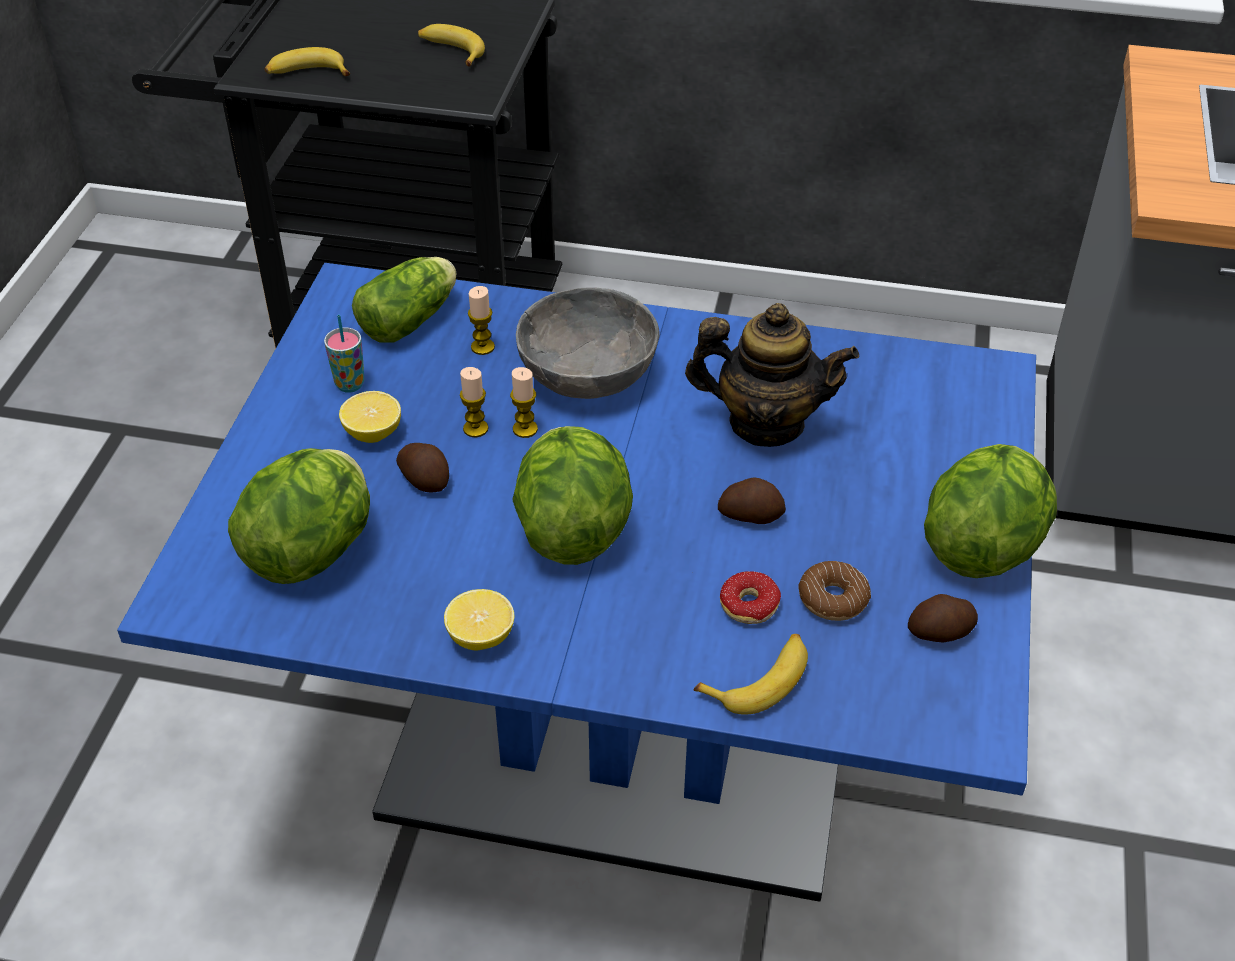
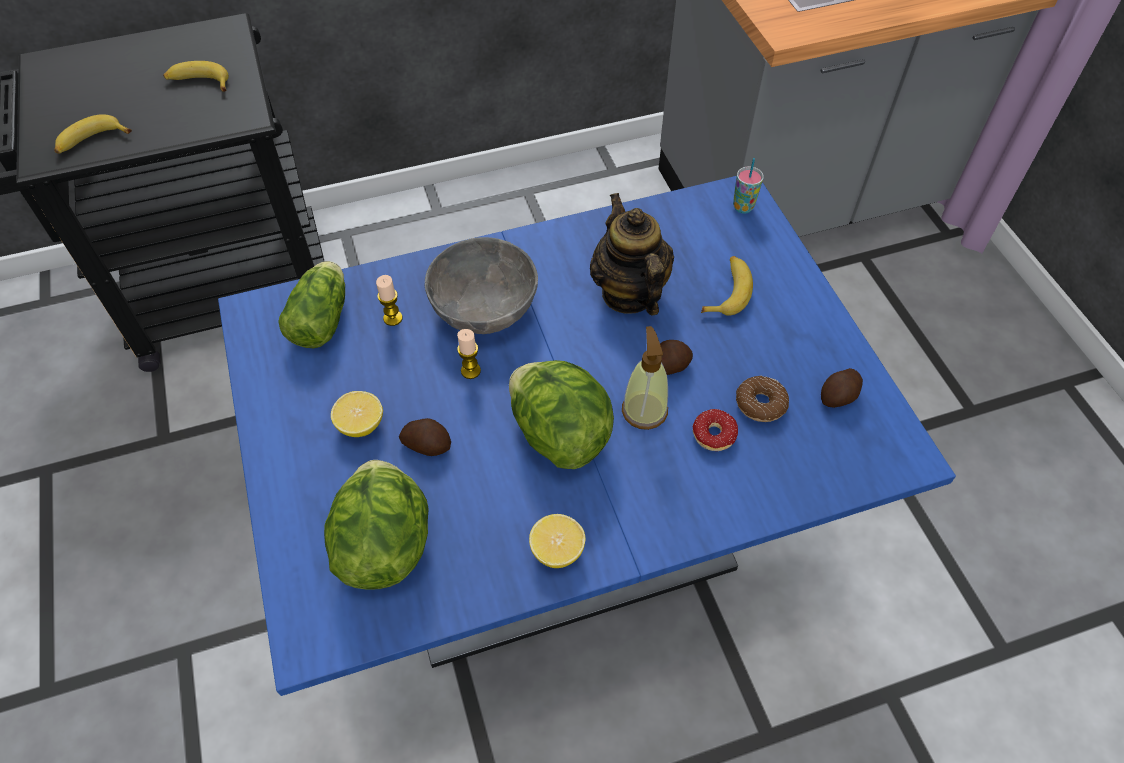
camera: 30 degrees left, 10 degrees up
(350, 384) = (313, 392): cup -> cup (743, 207)
(475, 428) = (435, 386): candle -> none
(687, 546) = (644, 410): none -> soap dispenser
(760, 679) = (758, 486): banana -> banana (727, 291)
(766, 423) = (629, 293): teapot -> teapot turned 90 degrees counterclockwise
(982, 545) = (819, 321): lettuce -> none

